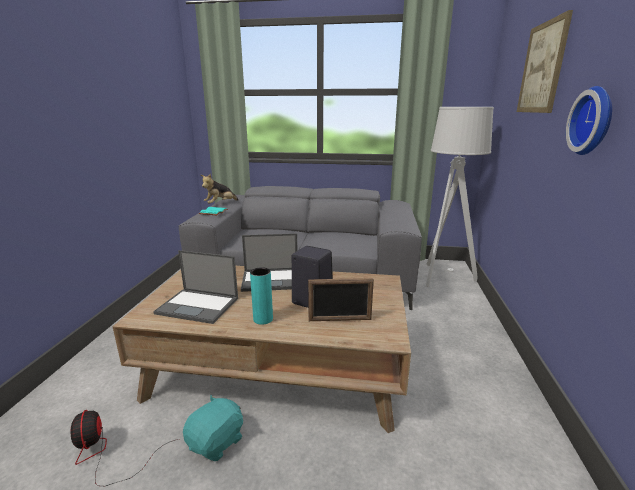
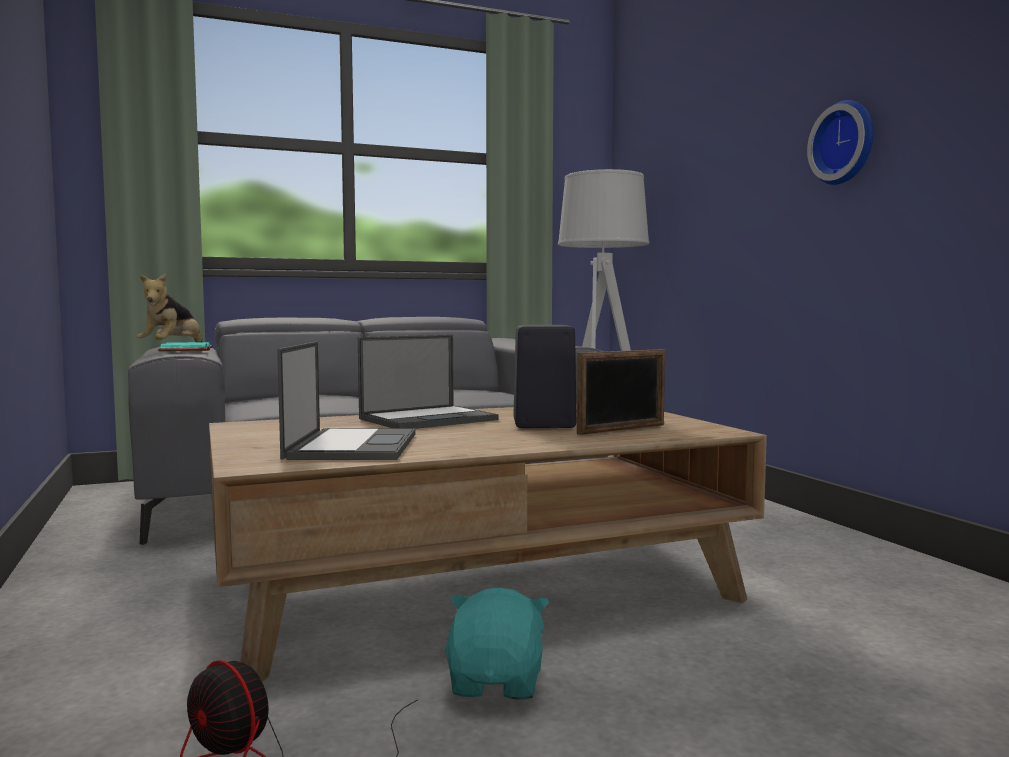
camera: 30 degrees left, 15 degrees down
(199, 306) = (353, 446): laptop -> laptop turned 75 degrees counterclockwise
(263, 319) = (504, 441): turquoise vase -> none
(542, 68) = (725, 109): picture -> none

